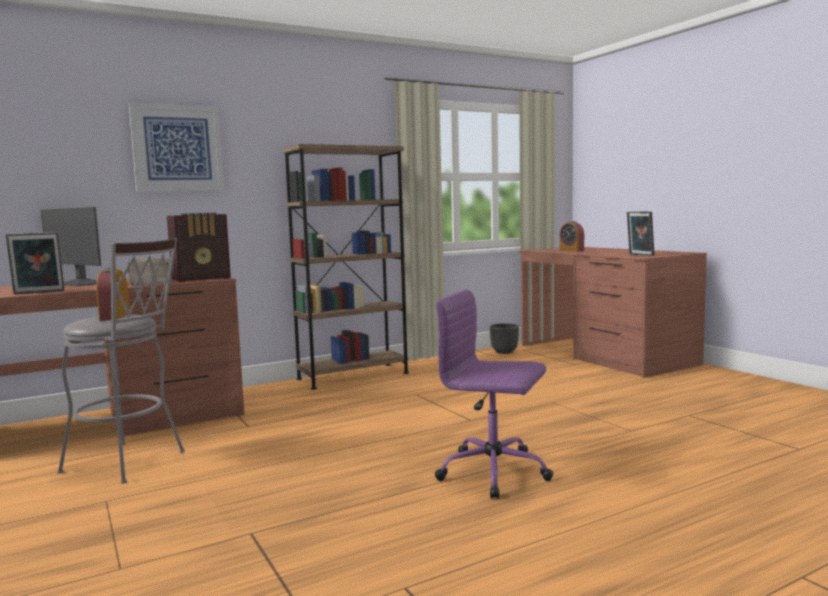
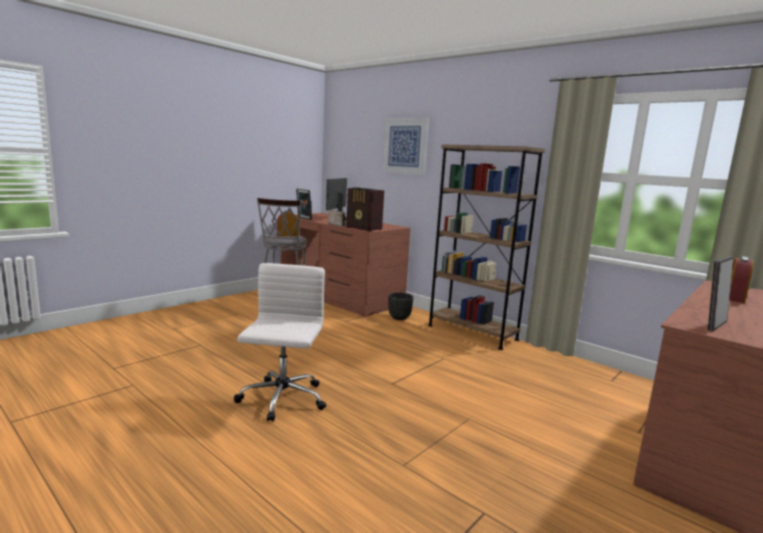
camera: 70 degrees right, 5 degrees up
(495, 472) = (282, 399): purple office chair -> white office chair
(504, 352) = (637, 386): black planter -> black planter (399, 318)

